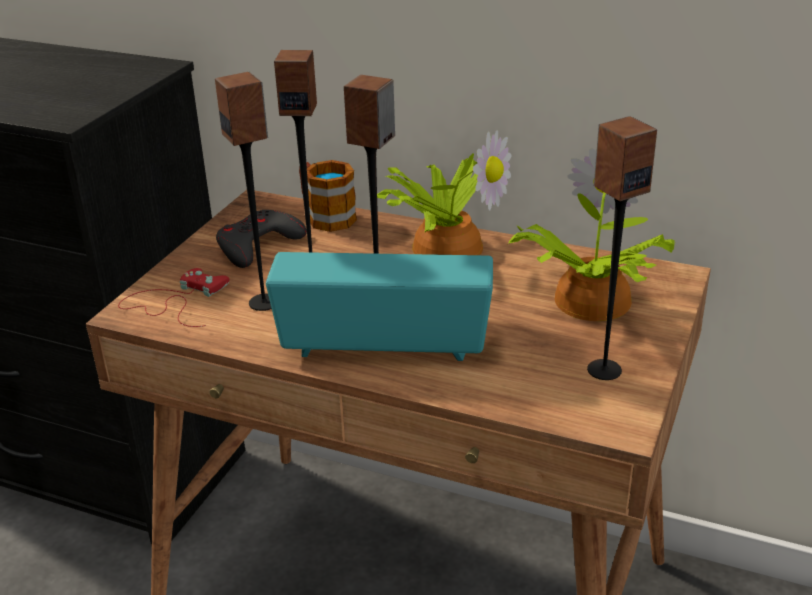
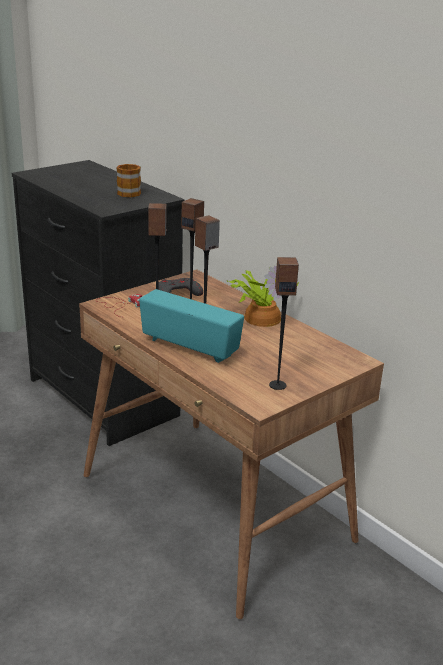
camera: 25 degrees right, 5 degrees down
(325, 216) = (220, 290): mug -> mug (128, 192)
(588, 301) = (303, 358): potted plant -> none

